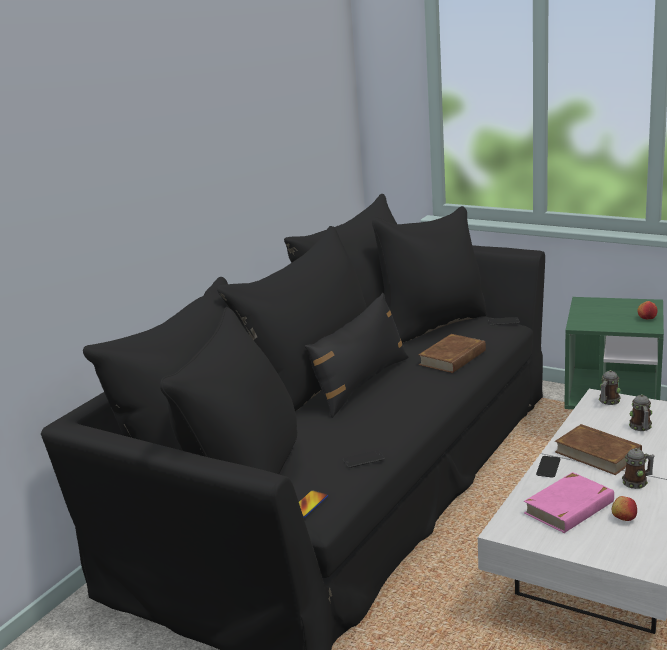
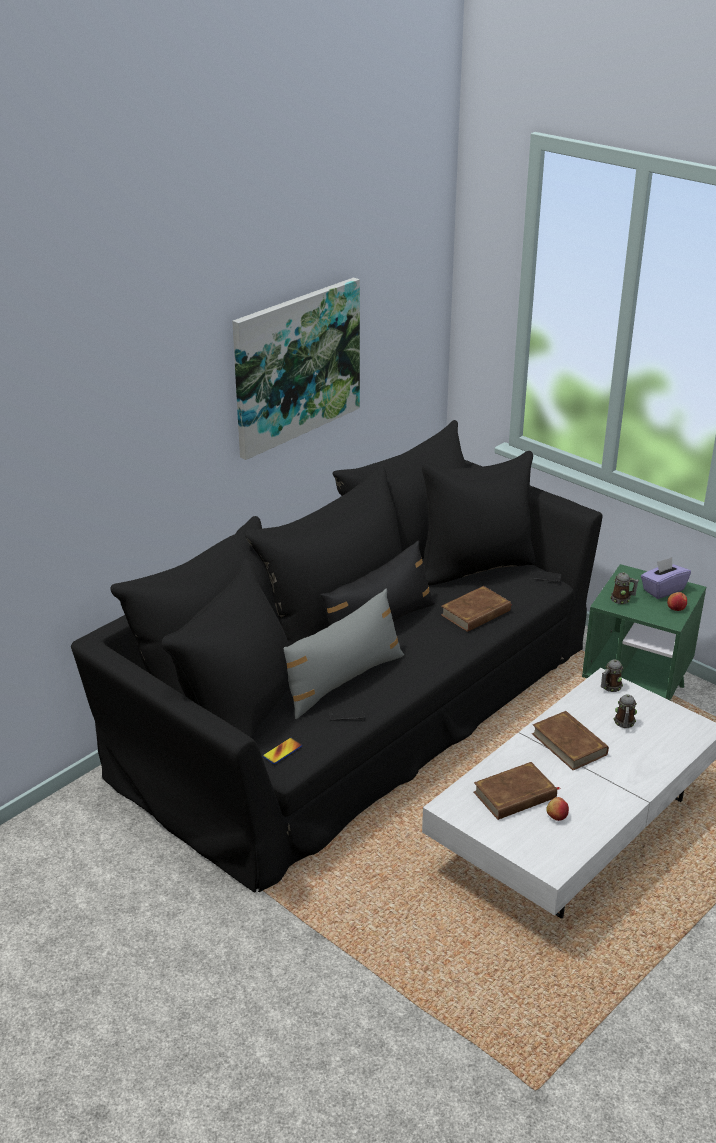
camera: 10 degrees right, 10 degrees up
(233, 133) = (296, 366): none -> picture
(345, 432) = (342, 680): none -> grey pillow
(548, 467) = (517, 749): phone -> none
(569, 508) = (515, 795): pink book -> brown book
(625, 307) = (663, 590): none -> purple tissue box
(637, 482) = (588, 782): mug -> mug (622, 599)

